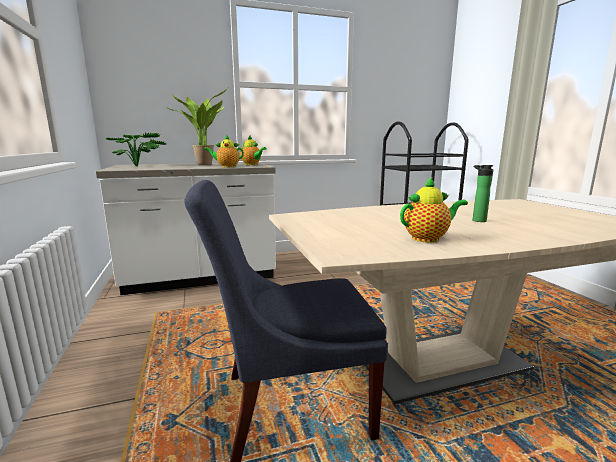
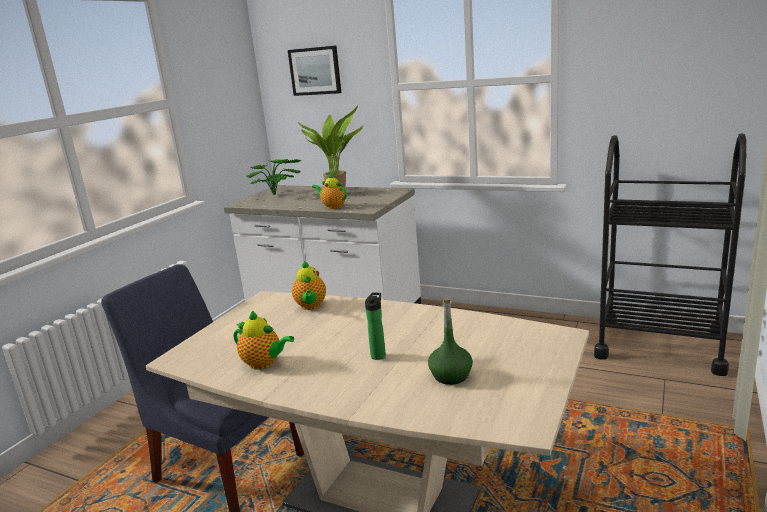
camera: 45 degrees right, 5 degrees up
(157, 61) = (315, 71): none -> picture
(252, 164) = (375, 200): teapot -> teapot (311, 306)
(542, 218) = (450, 376): none -> green bottle

